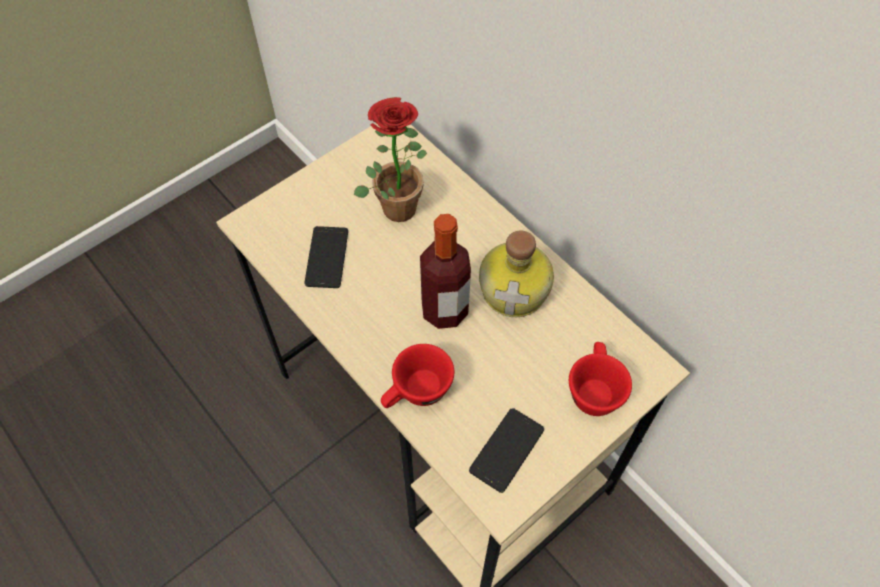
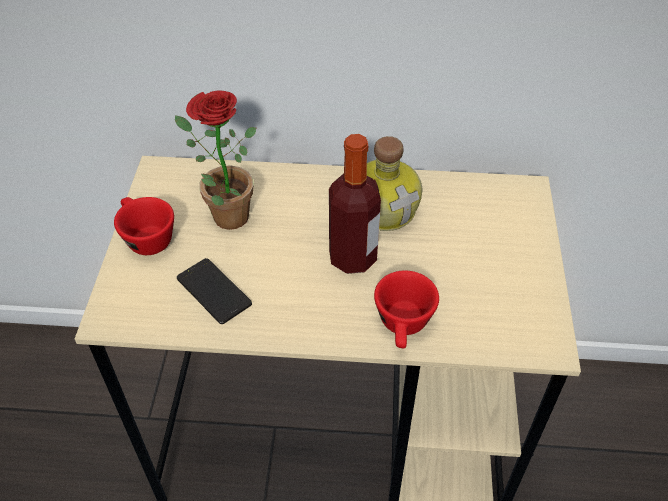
camera: 45 degrees left, 10 degrees down
(506, 450) = (508, 310): phone -> none
(593, 389) = (509, 229): red cup -> red cup (145, 238)

